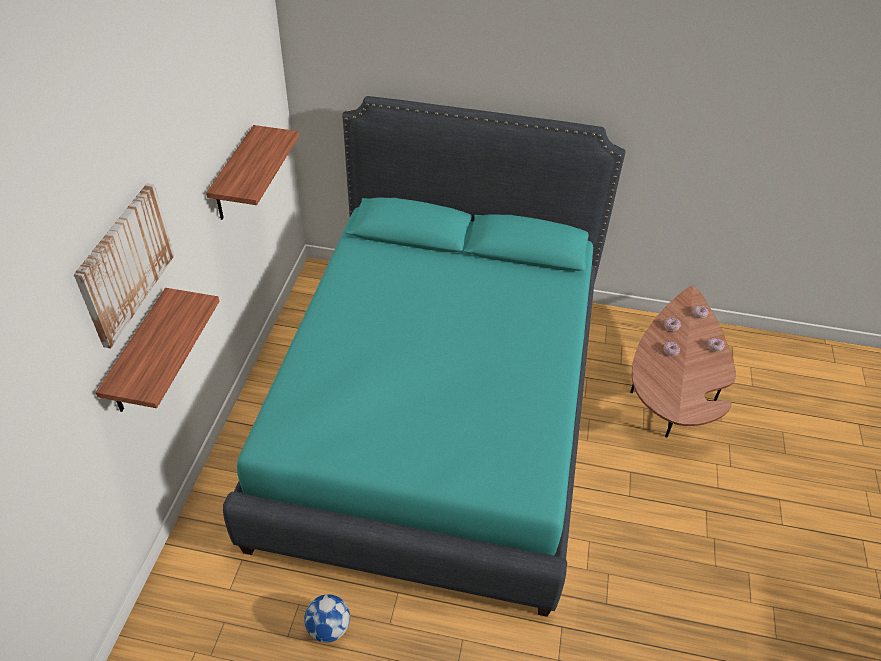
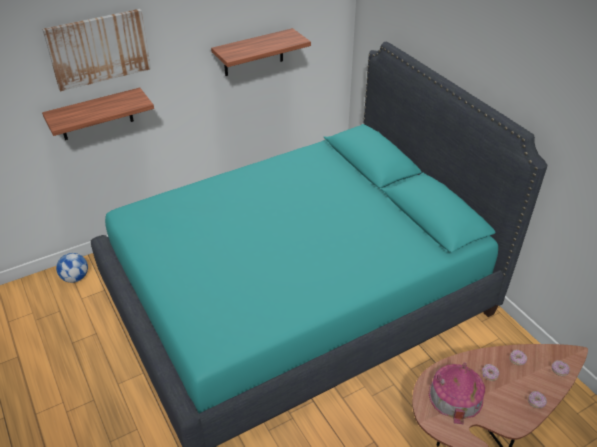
camera: 50 degrees right, 5 degrees down
(328, 627) = (91, 356): football -> football (75, 278)
(672, 384) = (455, 396): none -> toy house

